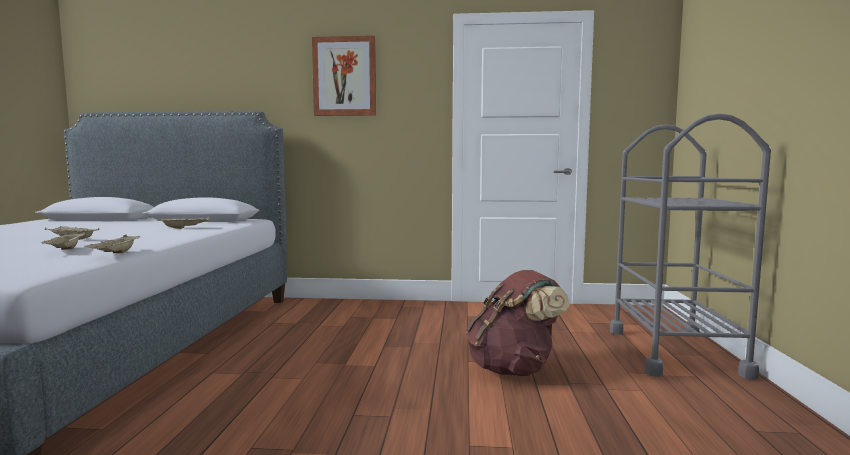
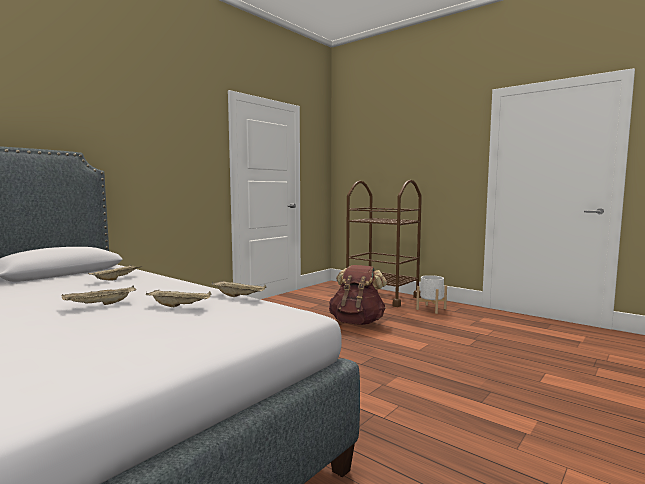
camera: 55 degrees left, 0 degrees up
(344, 76) = (151, 126): picture -> none
(674, 352) = (382, 296): grey cart -> brown cart
(710, 405) = (431, 309): none -> white planter

